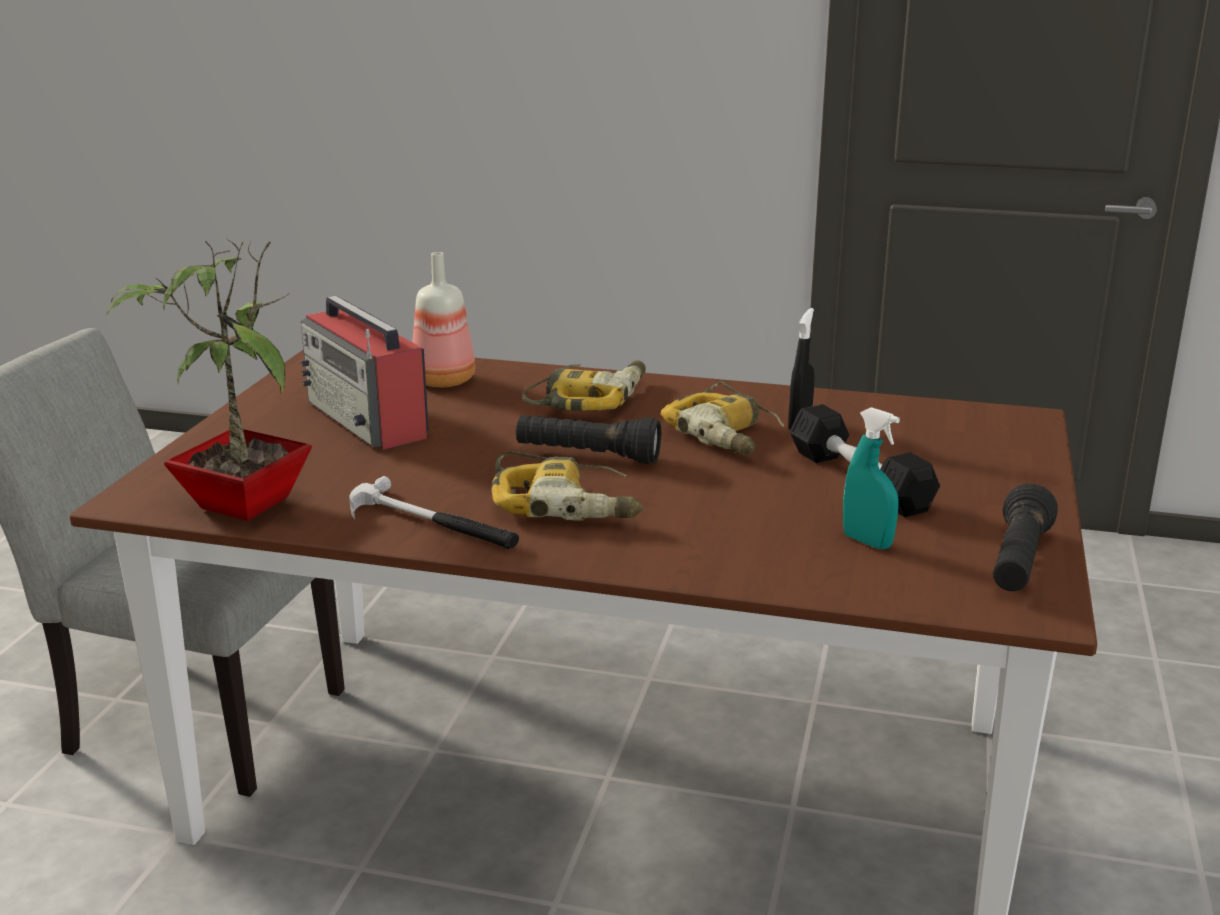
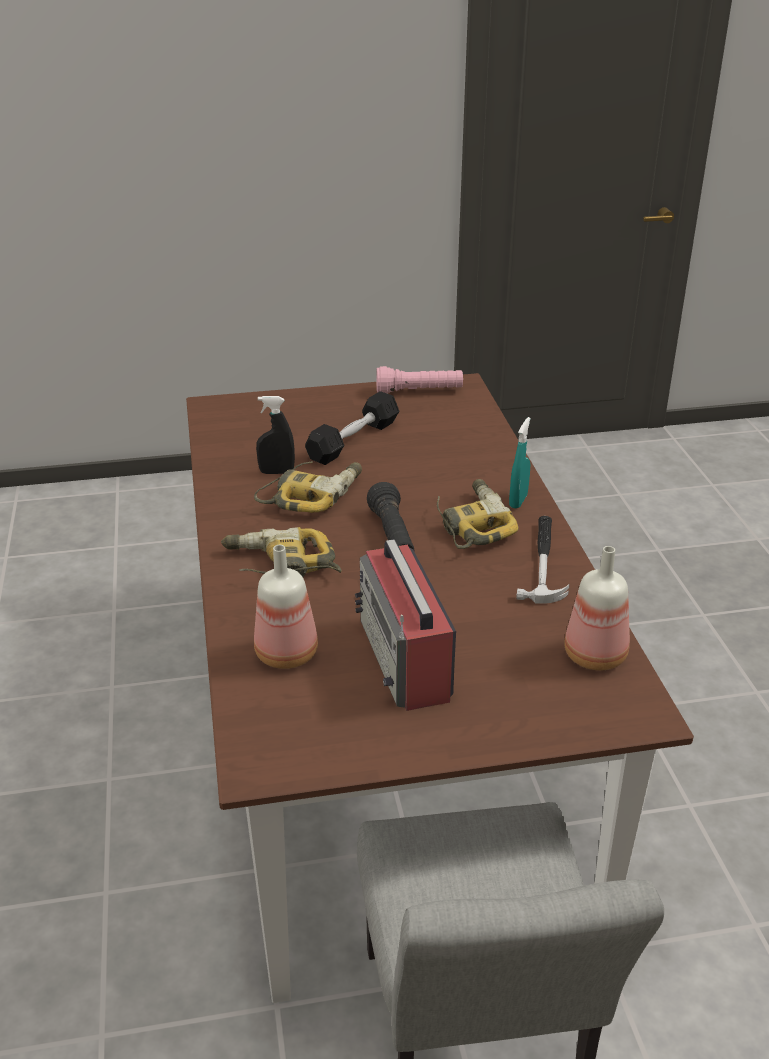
camera: 115 degrees left, 10 degrees up
(240, 503) = (596, 655): potted plant -> bottle
(368, 420) = (405, 660): radio -> radio turned 135 degrees clockwise
(867, 542) = (432, 428): turquoise spray bottle -> turquoise spray bottle (518, 501)
(1018, 562) = (419, 391): black flashlight -> pink flashlight

